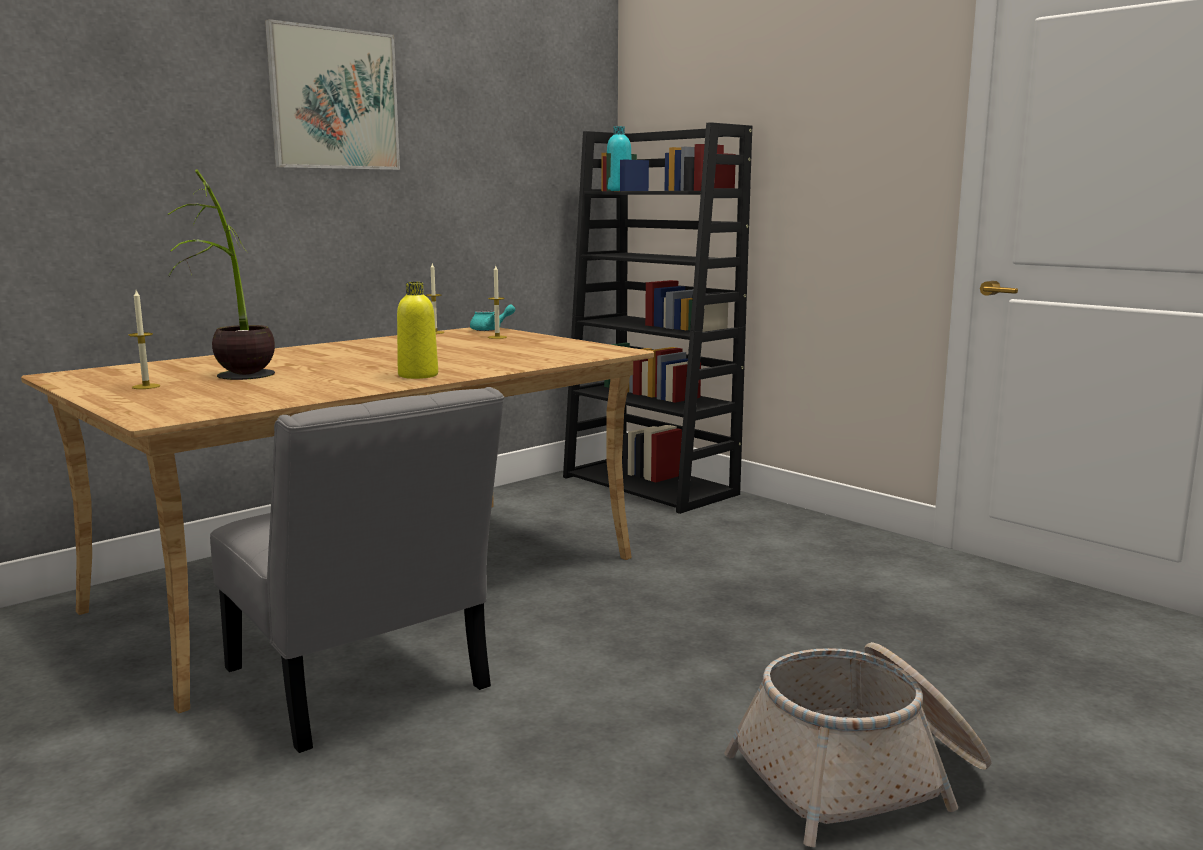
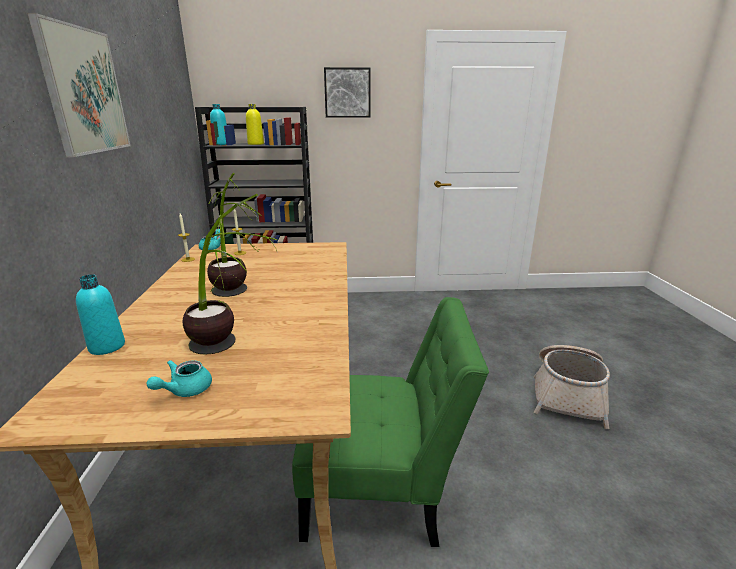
camera: 50 degrees left, 10 degrees up
(146, 386) = (185, 390): candle -> turquoise teapot
(193, 360) = (107, 347): none -> turquoise bottle
(361, 686) = (381, 490): grey chair -> green chair
(363, 359) = (234, 297): none -> potted plant
(418, 375) = (316, 298): yellow bottle -> yellow bottle (255, 144)
(825, 95) = (347, 93): none -> picture

